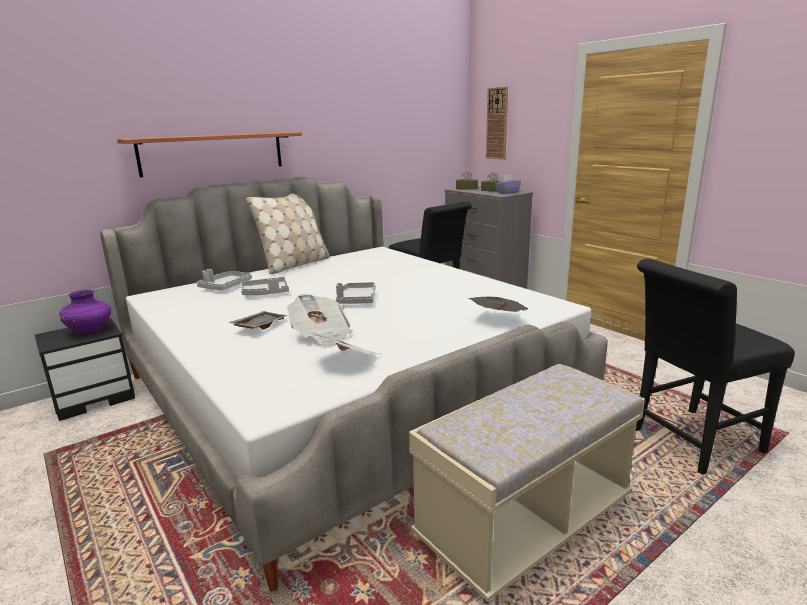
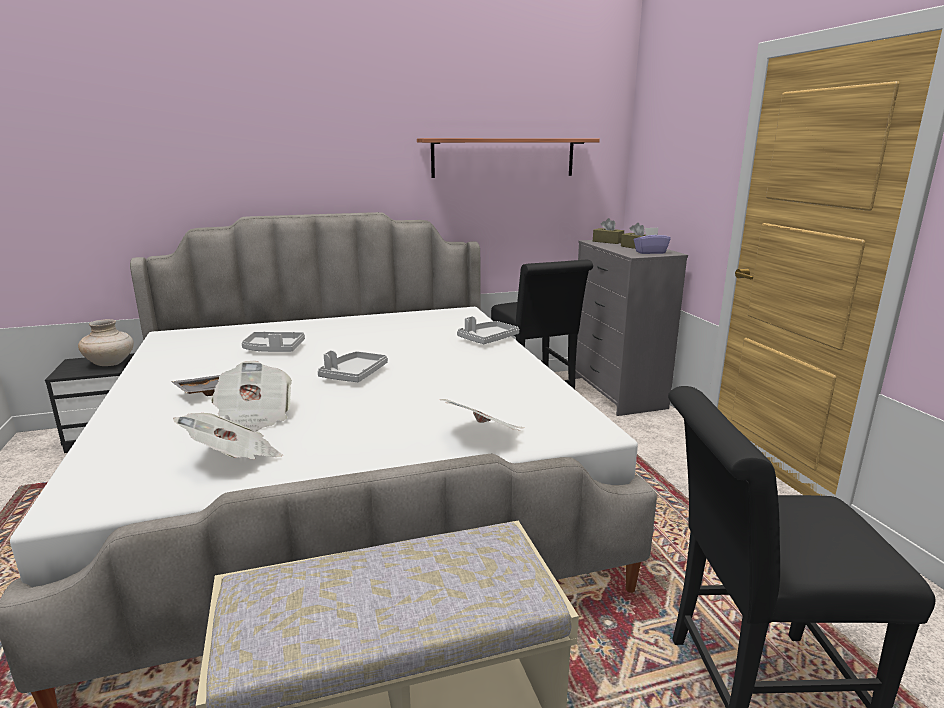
camera: 20 degrees right, 0 degrees up
(90, 330) = (110, 363): purple vase -> beige vase
(213, 153) = (268, 180): shelf -> shelf (504, 157)
(225, 287) = (247, 335): grey tray -> grey tray (487, 339)
(294, 265) = (349, 317): beige pillow -> none
(497, 123) = (658, 156): wall clock -> none

